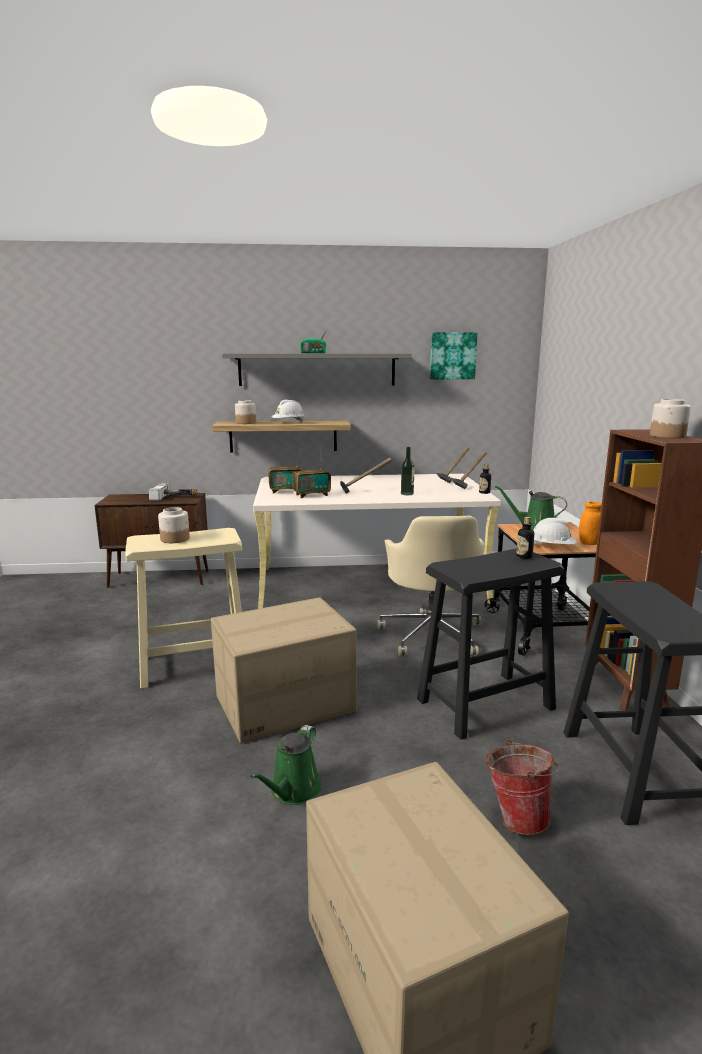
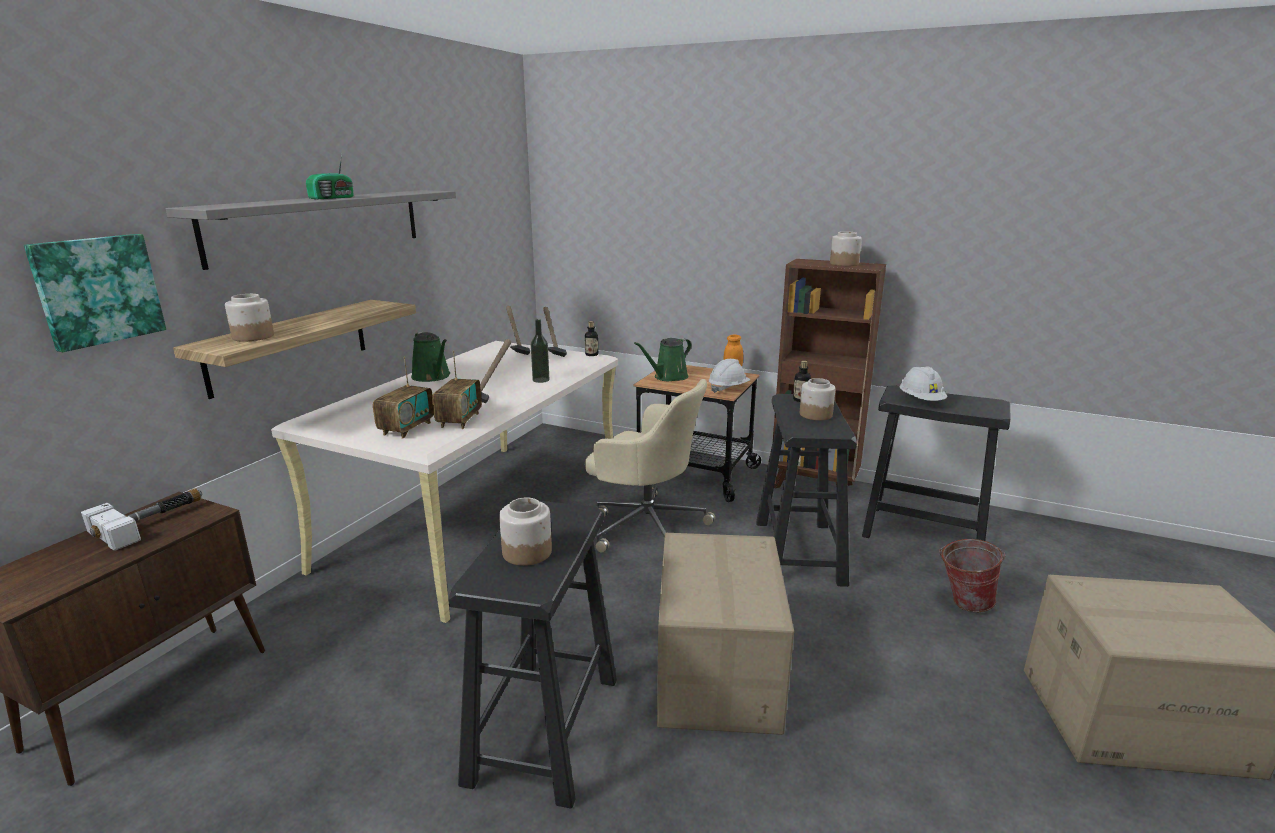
camera: 60 degrees left, 5 degrees up
(195, 663) = (545, 727): beige stool -> black stool
(288, 423) = (323, 321): white hard hat -> white hard hat (921, 401)
(293, 791) = (890, 718): green watering can -> green watering can (432, 377)
(452, 356) = (465, 190): picture -> picture (97, 290)
(497, 565) = (815, 414): none -> jar

